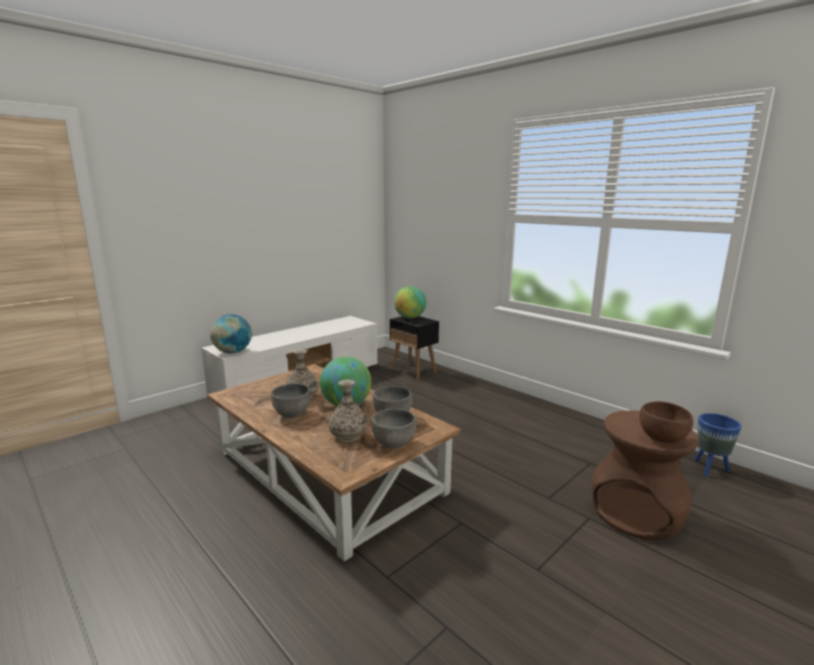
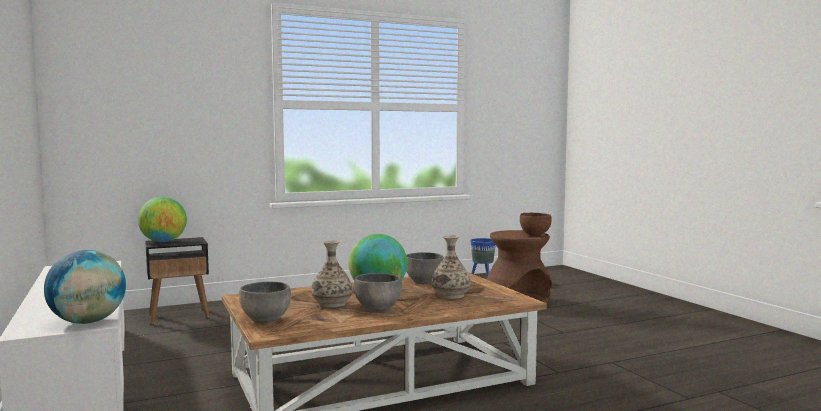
camera: 70 degrees left, 10 degrees down
(393, 444) = (478, 286): grey bowl -> grey bowl (265, 320)

